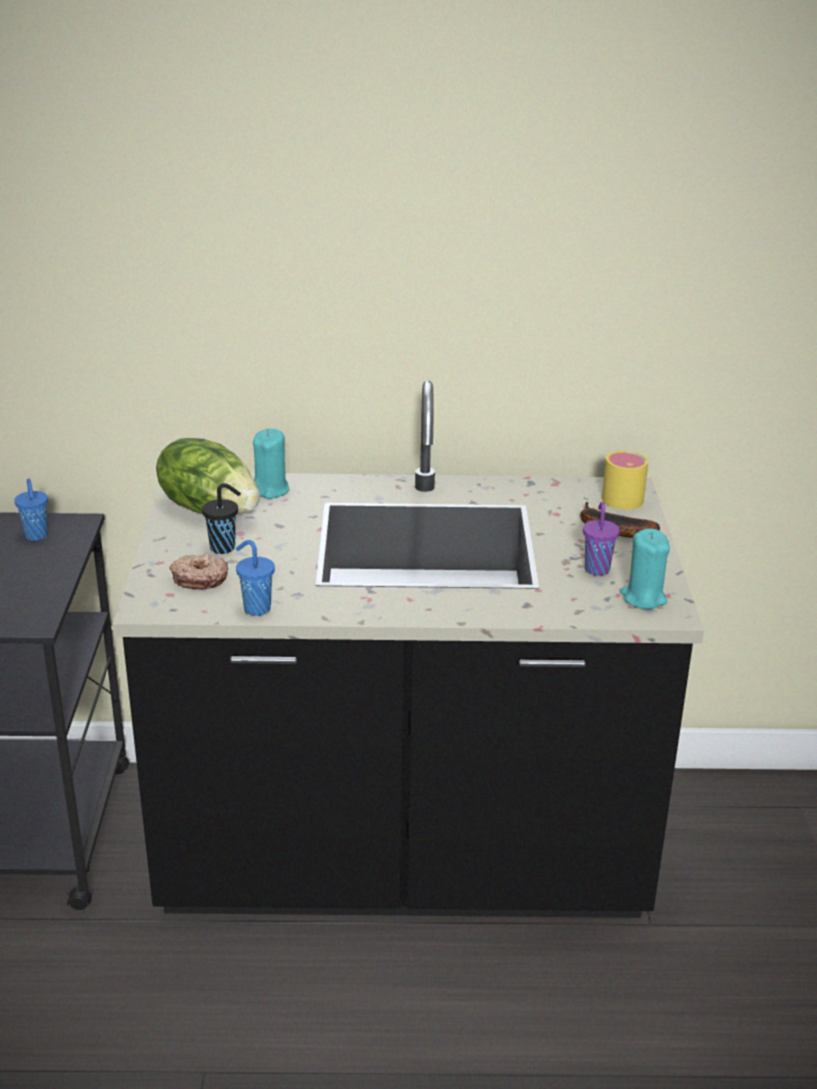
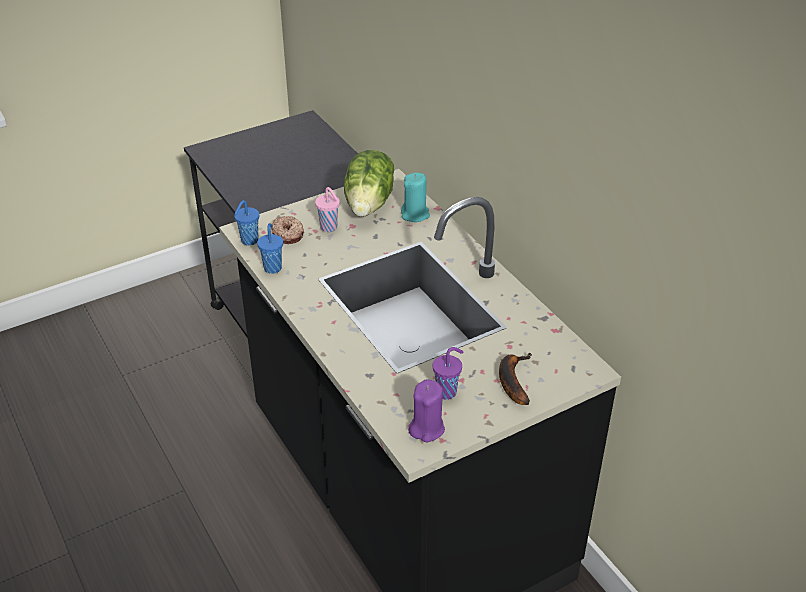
camera: 60 degrees right, 10 degrees up
(36, 536) = (333, 166): blue cup -> blue cup (249, 241)
(224, 548) = (329, 228): black cup -> pink cup
(624, 495) = (574, 370): yellow mug -> none
(643, 598) = (426, 428): turquoise candle -> purple candle

